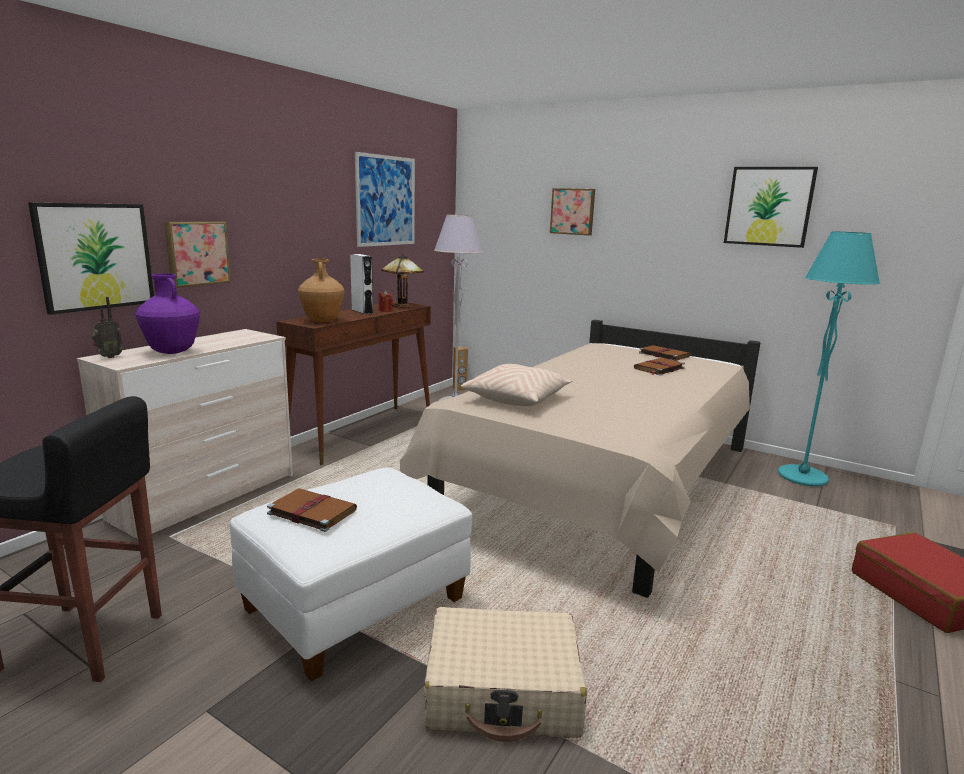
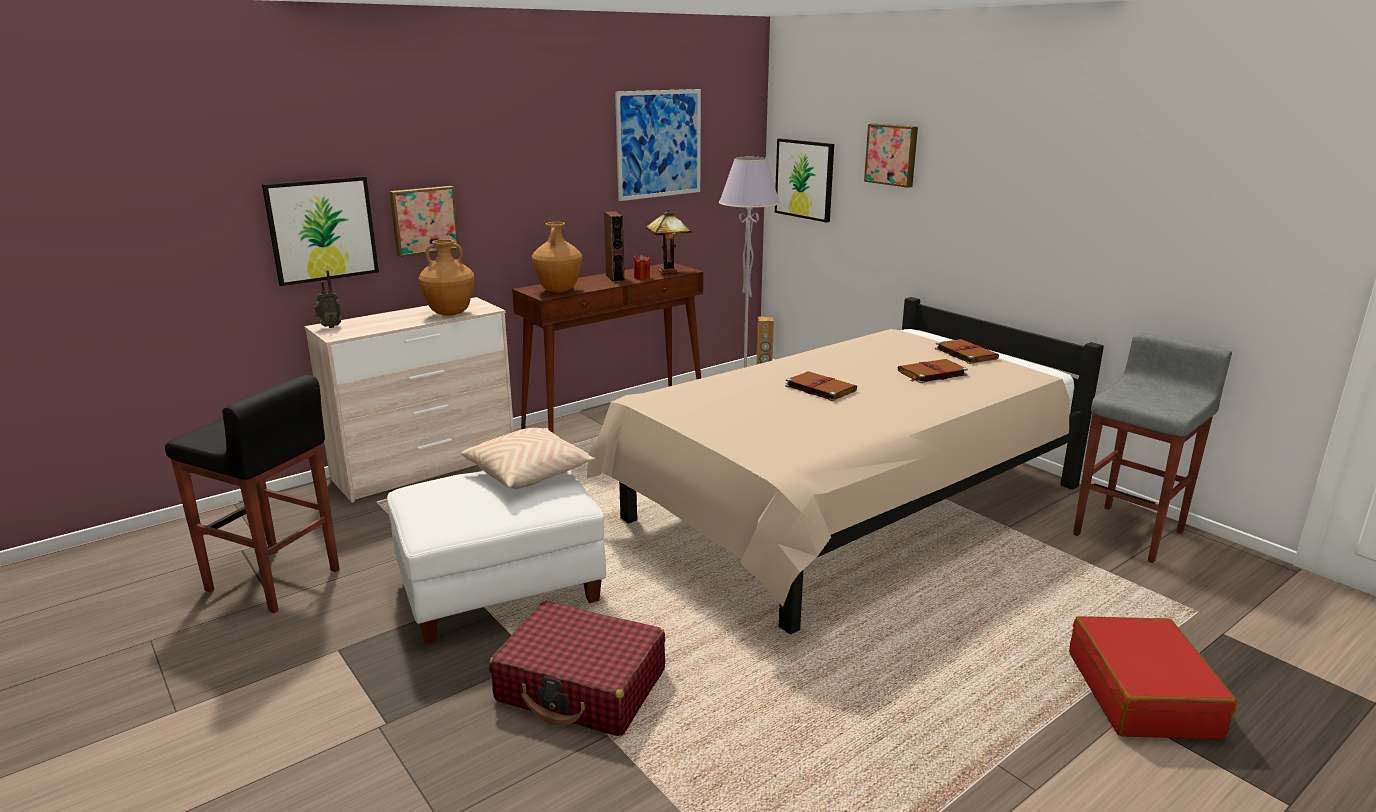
camera: 20 degrees right, 5 degrees up
(172, 352) = (387, 324): purple vase -> none
(232, 341) = (449, 313): none -> brown vase
(310, 511) = (449, 494): brown book -> brown book (819, 388)
(362, 311) = (615, 277): white speaker -> brown speaker
(503, 690) = (581, 686): beige suitcase -> red suitcase
(517, 399) = (710, 400): beige pillow -> beige pillow (529, 473)
(769, 206) = (1122, 162): picture -> picture (804, 179)
(803, 477) = (1130, 533): turquoise floor lamp -> grey stool

